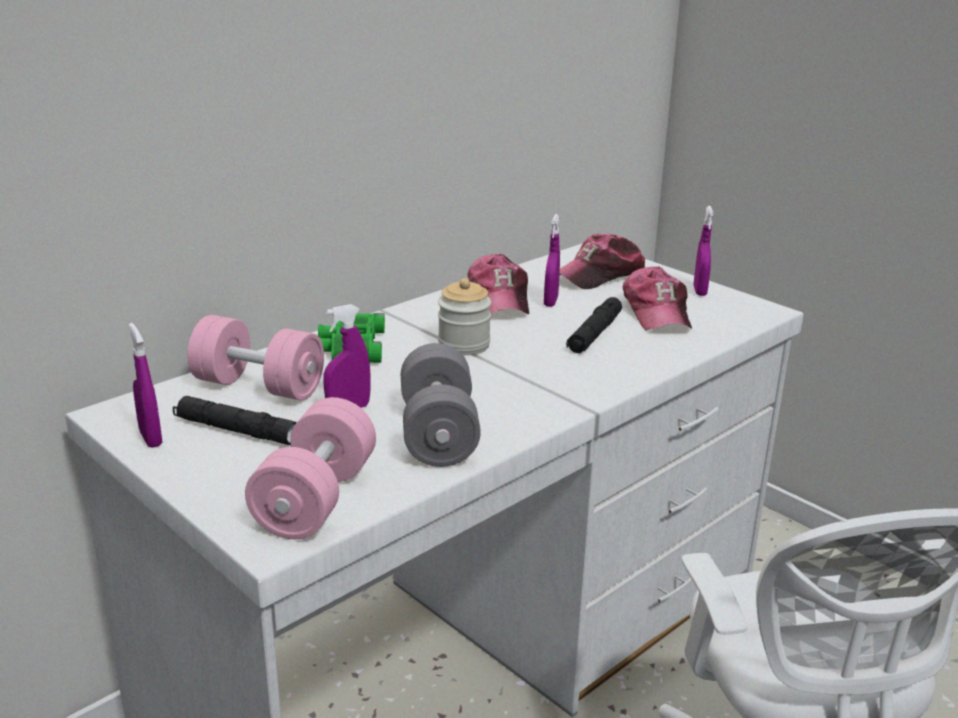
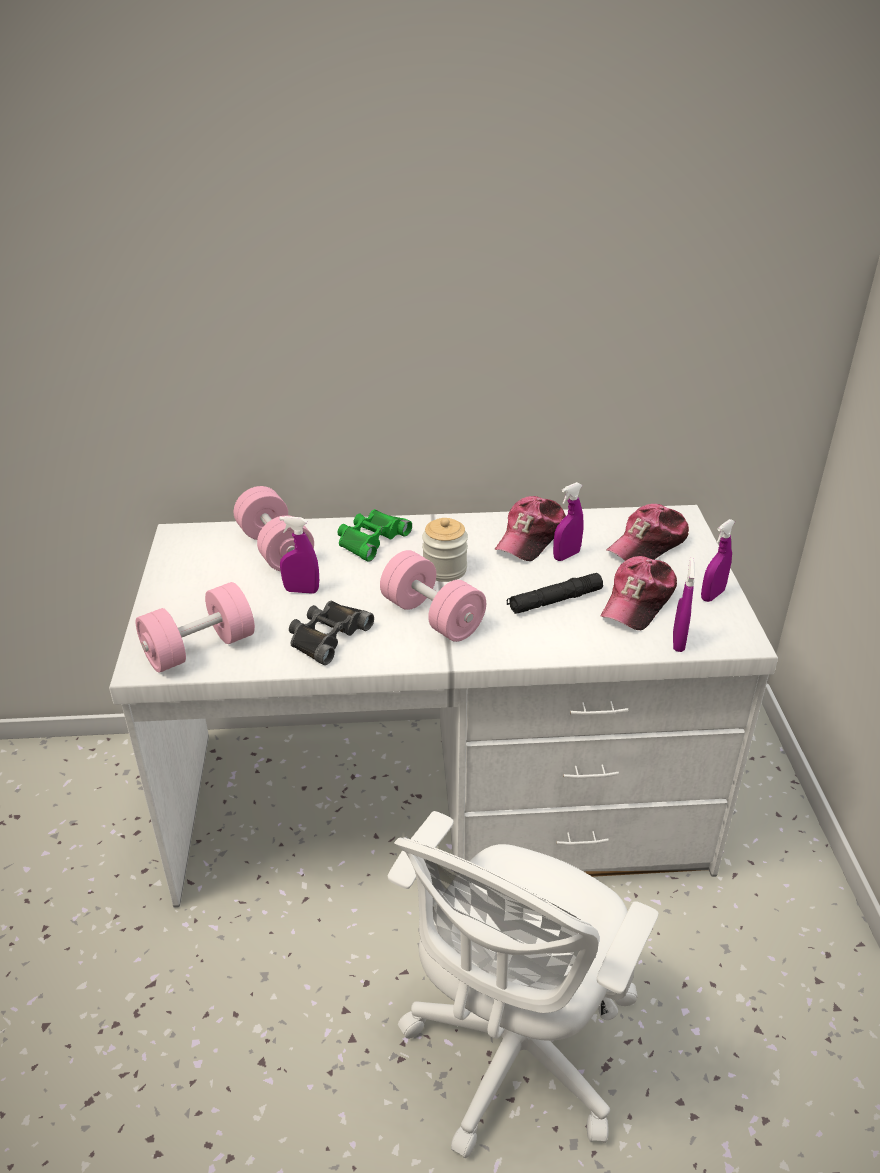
camera: 40 degrees right, 10 degrees up
(150, 438) = (175, 562): purple spray bottle -> purple spray bottle (678, 642)
(236, 430) = (222, 577): black flashlight -> none
(438, 434) = (327, 636): grey dumbbell -> black binoculars
(512, 382) = (432, 617): none -> pink dumbbell
(600, 275) = (648, 545): cap -> cap turned 45 degrees counterclockwise

